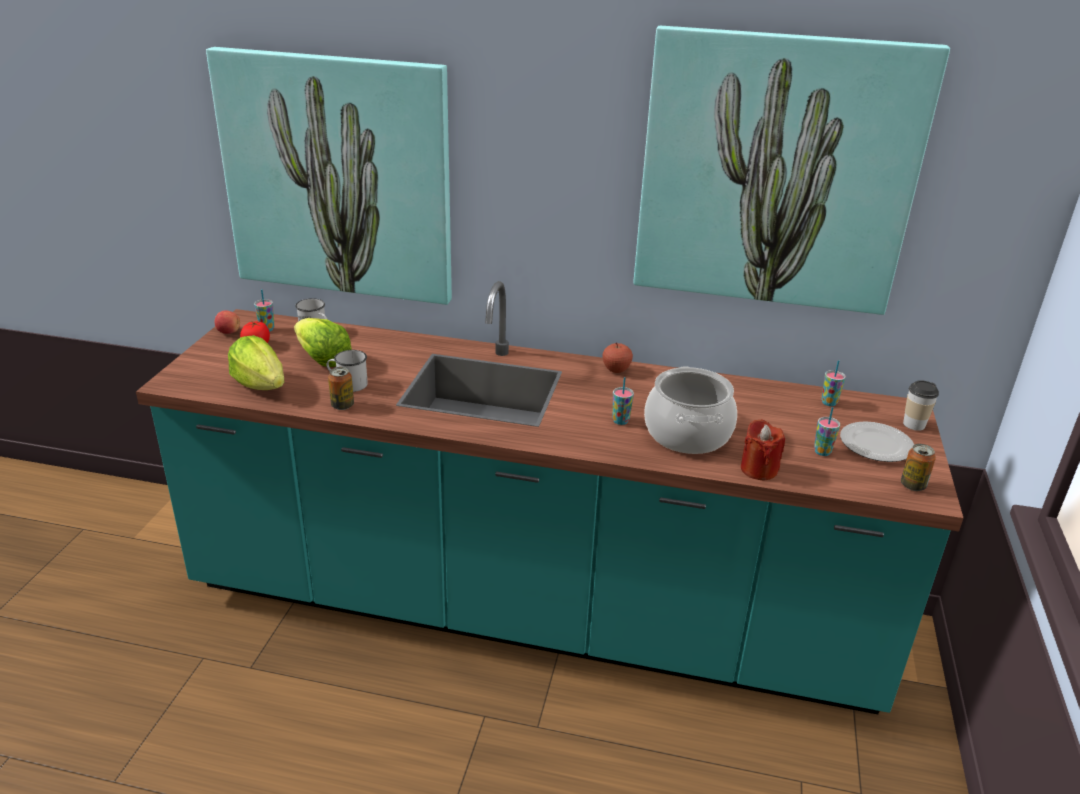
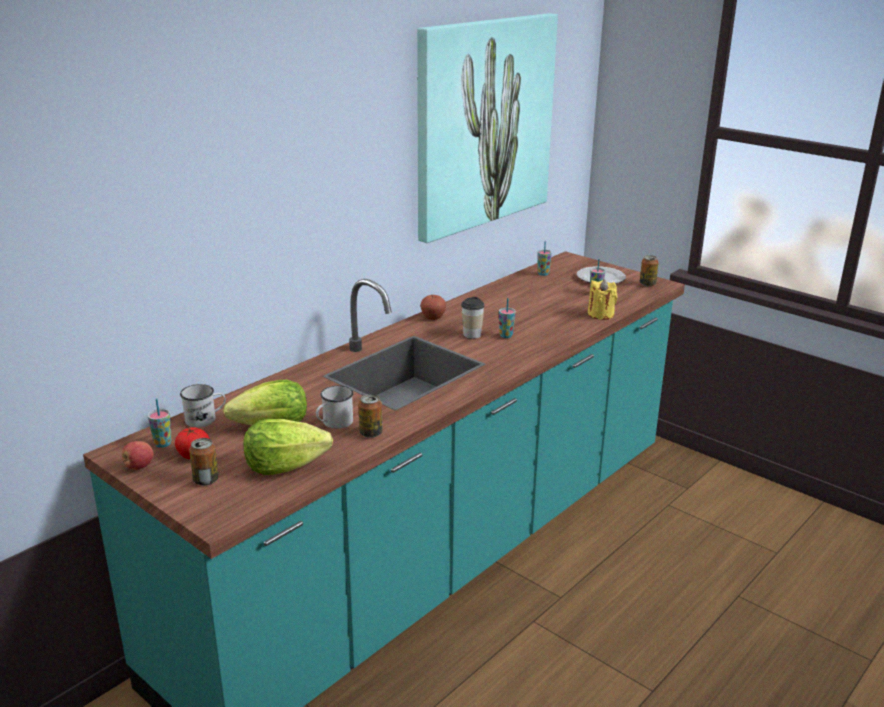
camera: 60 degrees left, 5 degrees down
(222, 361) = (206, 480): none -> can
(338, 177) = (184, 244): picture -> none
(688, 434) = (542, 321): cooking pot -> none
(758, 469) = (600, 314): red candle -> yellow candle
(914, 424) = (587, 263): cup -> cup (472, 335)

